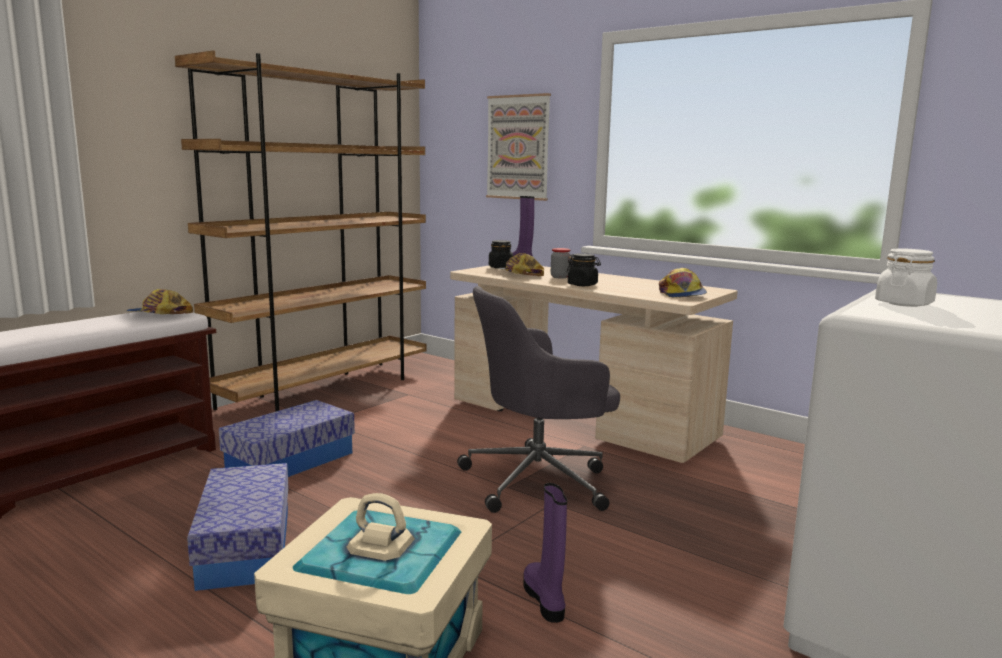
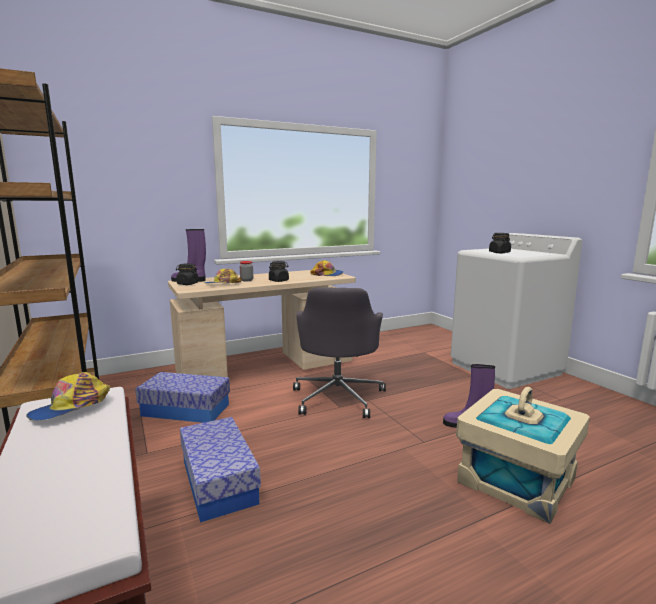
camera: 65 degrees left, 0 degrees up
(245, 547) = (365, 520): storage box -> storage box (185, 410)
(518, 147) = (144, 193): picture -> none
(904, 303) = (499, 252): white jar -> black jar

